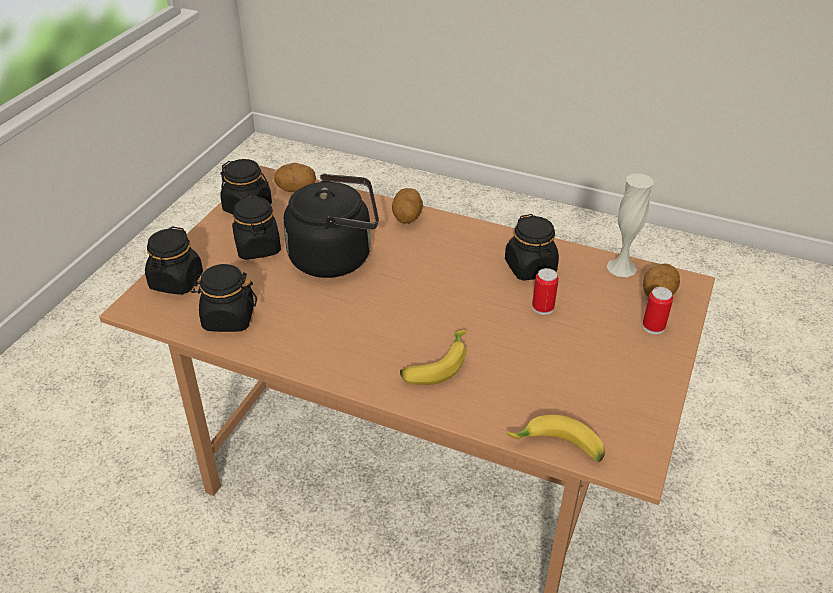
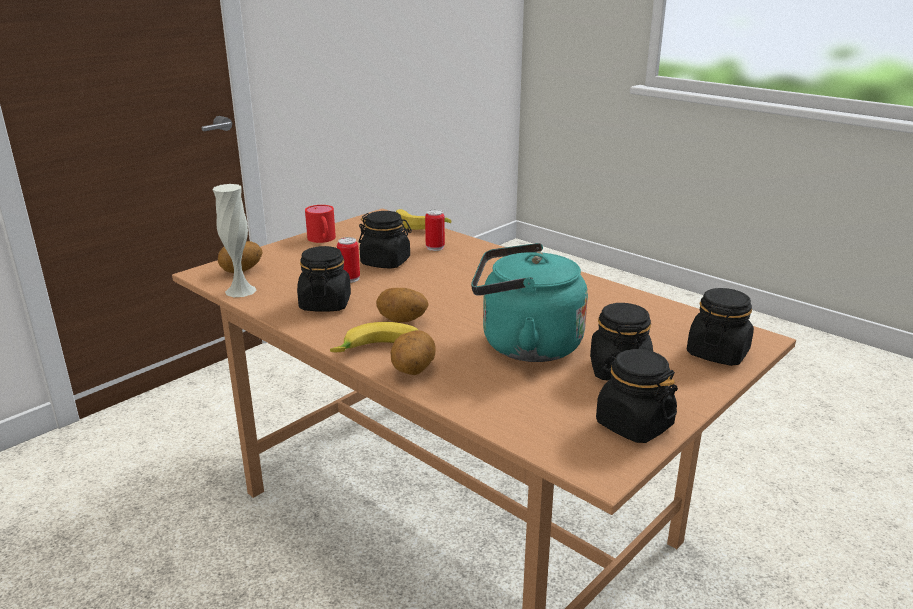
camera: 160 degrees left, 15 degrees down
(228, 318) = (651, 315): black jar -> black jar (386, 262)
(296, 189) = (553, 439): potato -> potato (402, 321)
(336, 257) = (524, 345): black kettle -> turquoise kettle
(435, 365) = (471, 264): banana -> banana (379, 351)
(644, 375) = (323, 240): none -> red mug
(653, 327) = (277, 257): can -> can (435, 247)

